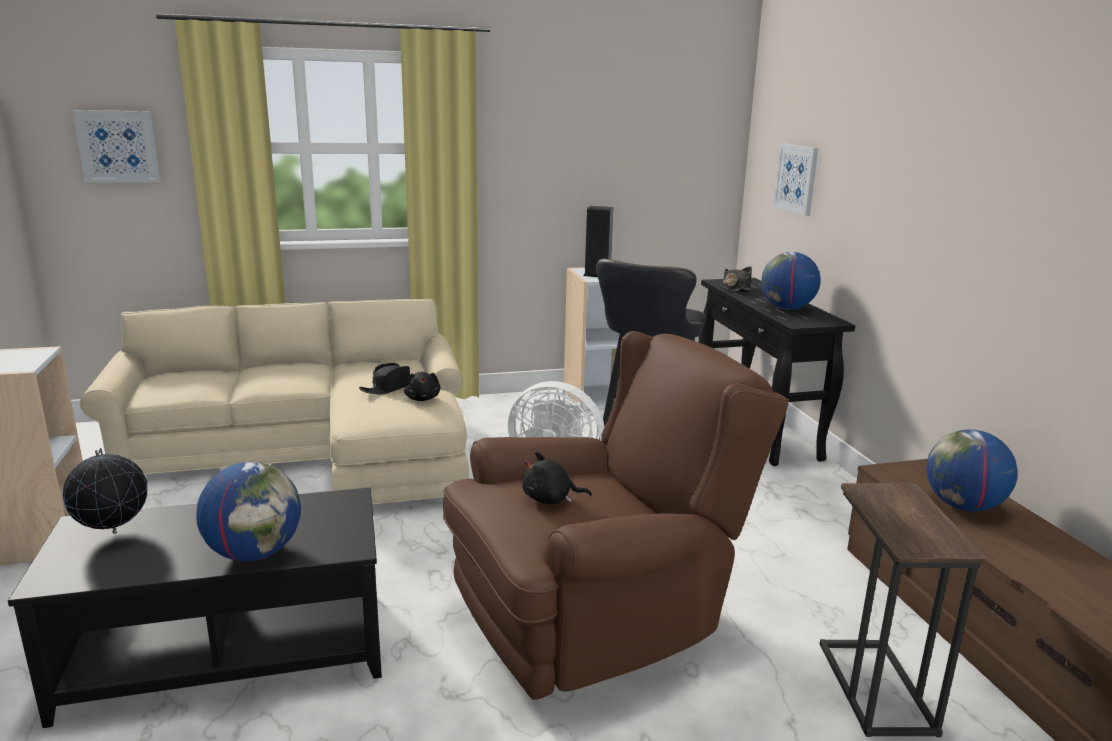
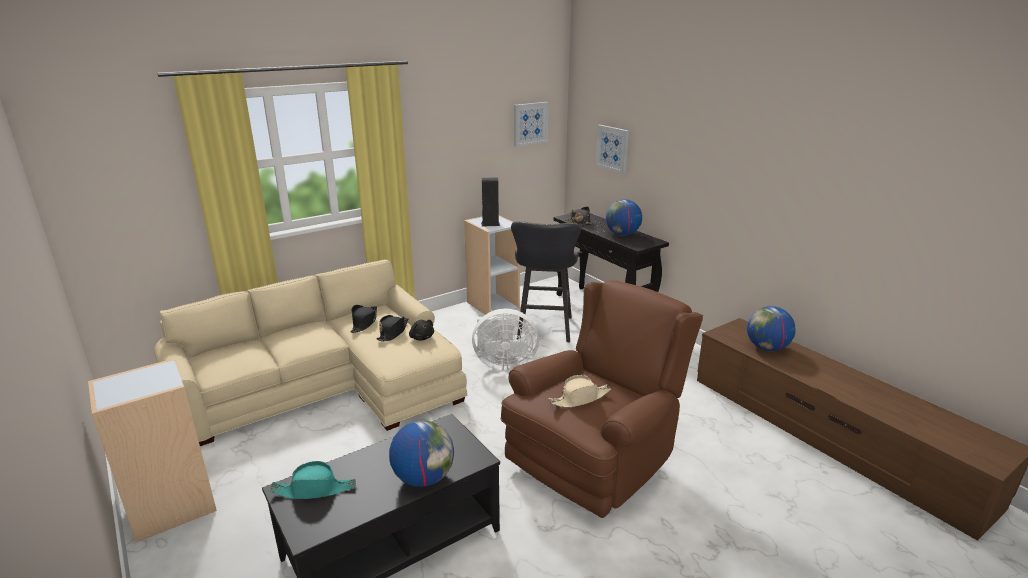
camera: 20 degrees left, 5 degrees up
(113, 533) = (314, 489): globe -> turquoise hat
(118, 146) = (128, 180): picture -> picture (530, 123)
(368, 372) = (364, 322): none -> black hat
(550, 499) = (580, 398): black plush toy -> beige hat
(877, 688) = (755, 459): brown side table -> none

